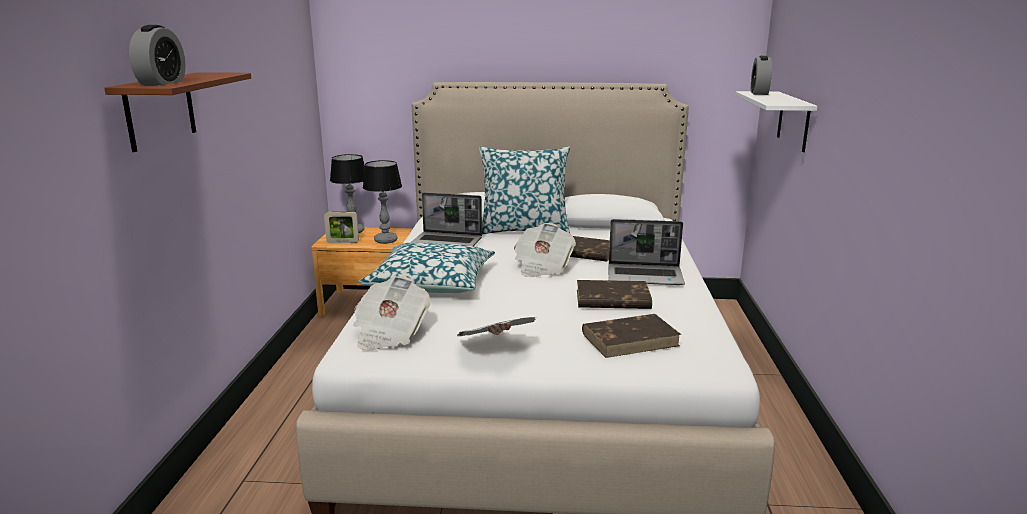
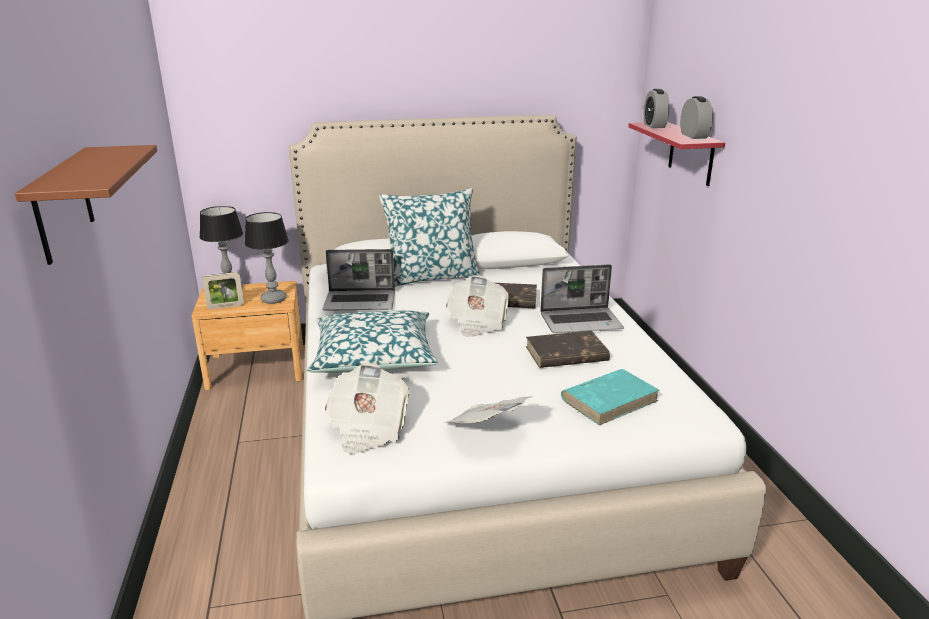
camera: 15 degrees left, 5 degrees up
(162, 83) = (80, 178): alarm clock -> alarm clock (693, 136)
(630, 339) = (610, 399): brown book -> turquoise book
(793, 121) = (691, 153): white shelf -> red shelf

